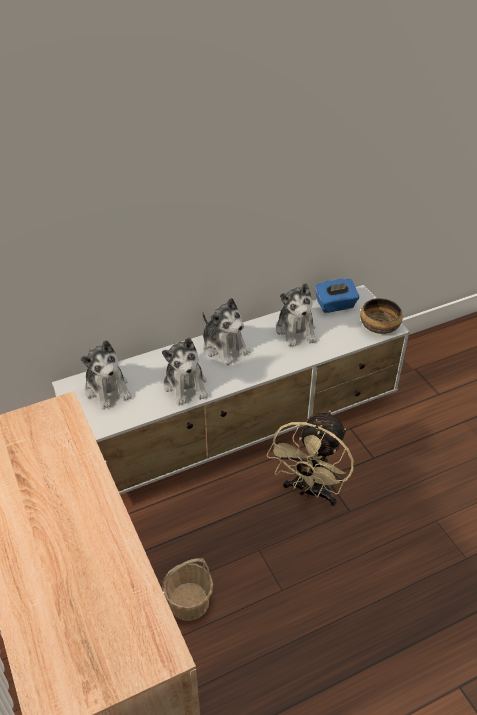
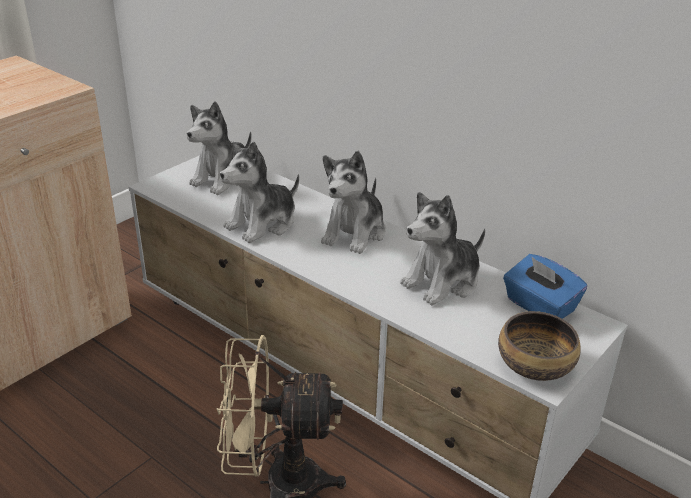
camera: 65 degrees right, 10 degrees down
(189, 601) = (54, 416): basket -> none

